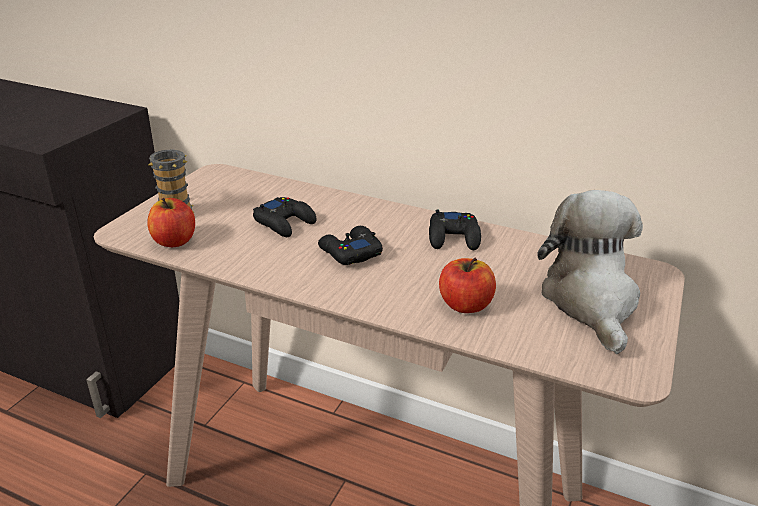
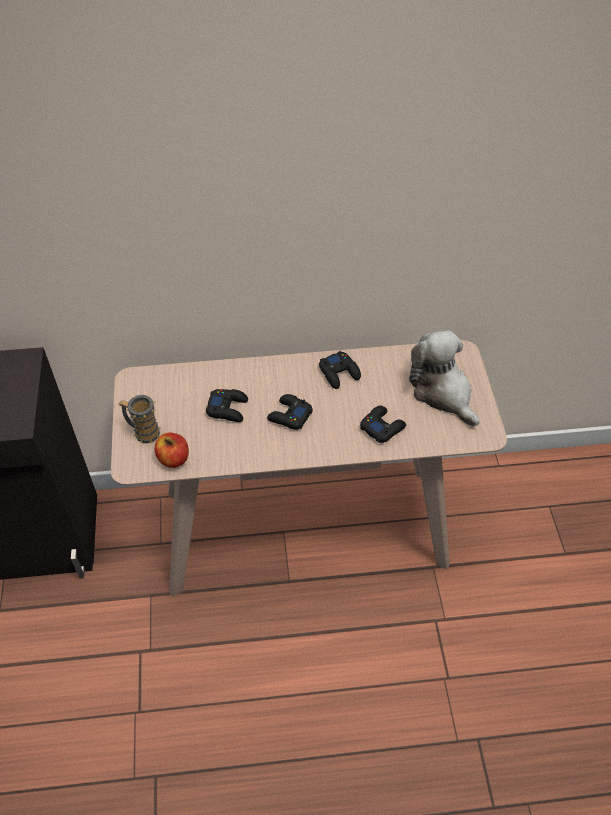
camera: 30 degrees left, 20 degrees up
(465, 305) = (382, 427): apple -> black game controller

